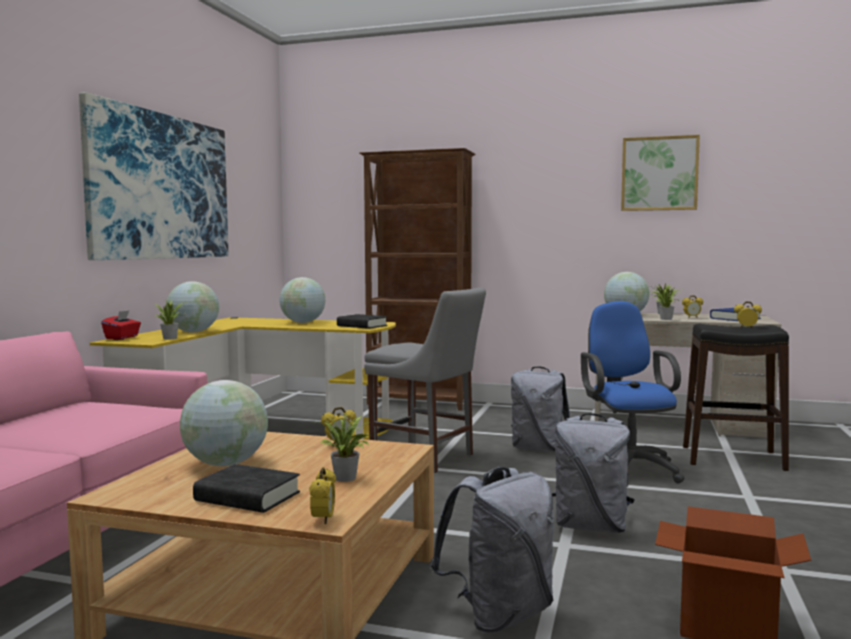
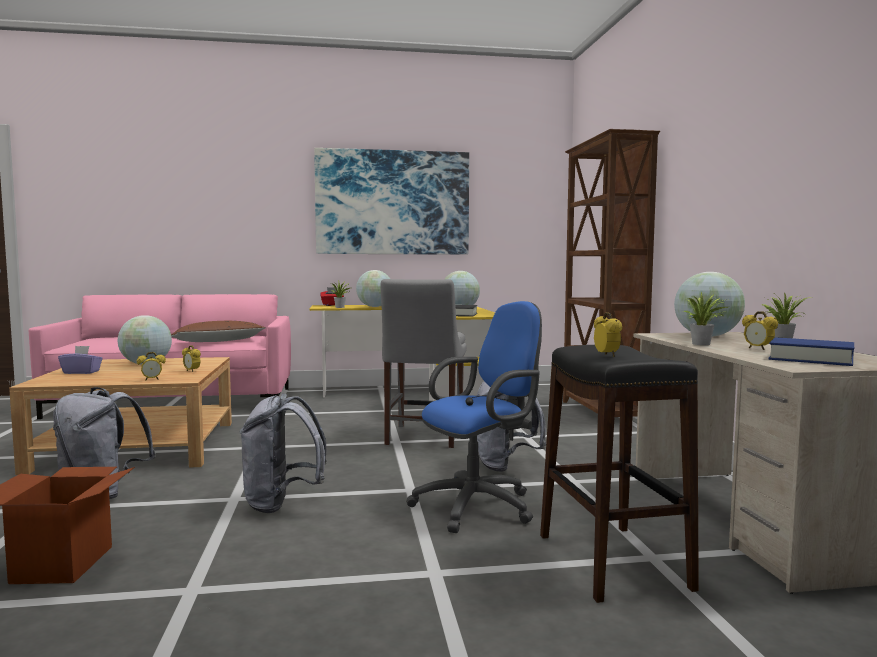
camera: 65 degrees right, 0 degrees up
(114, 419) = (218, 341): none -> brown pillow
(247, 497) = (81, 372): black book -> purple tissue box
(323, 520) = (35, 383): alarm clock -> alarm clock (152, 379)
(346, 479) = (112, 378): potted plant -> none
(659, 173) = (817, 111): picture -> none

